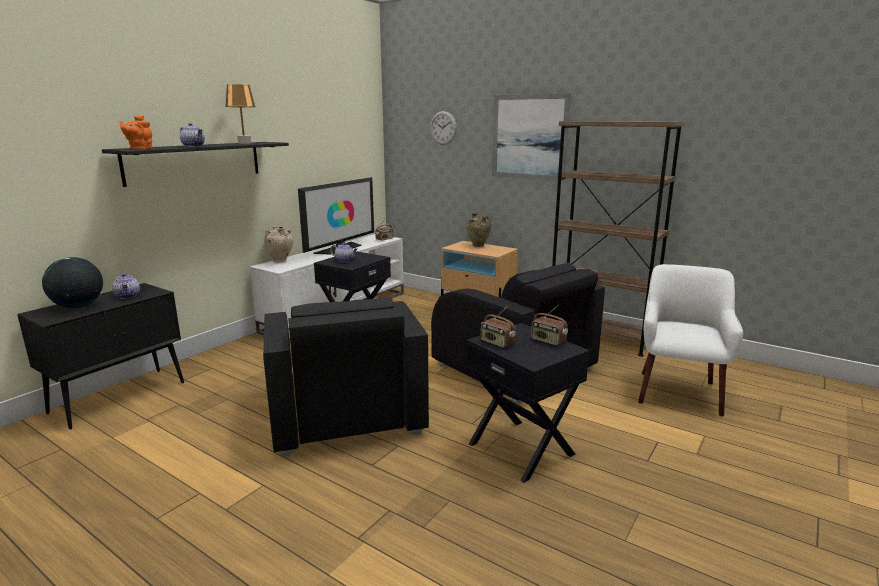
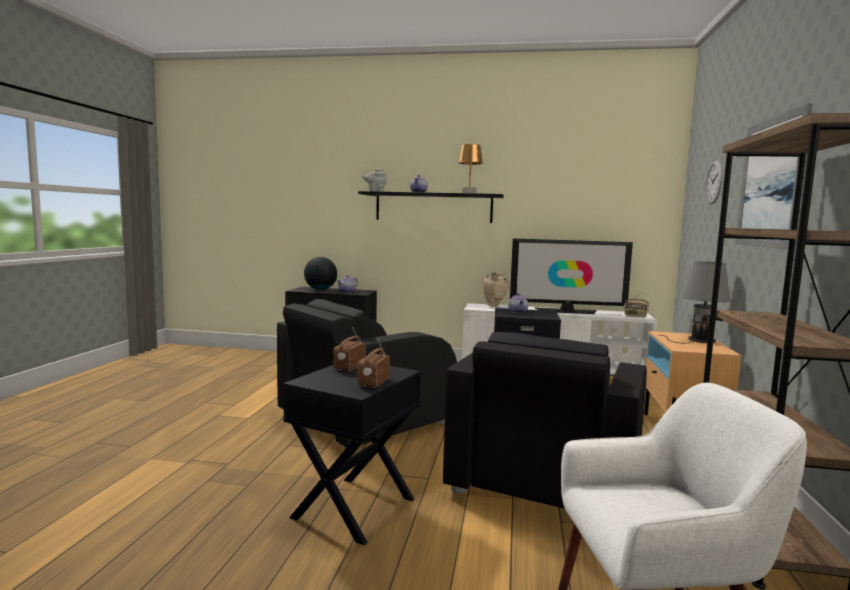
camera: 65 degrees right, 10 degrees down
(140, 149) = (375, 191): orange teapot -> grey teapot
(478, 246) = (698, 340): beige vase -> grey table lamp

